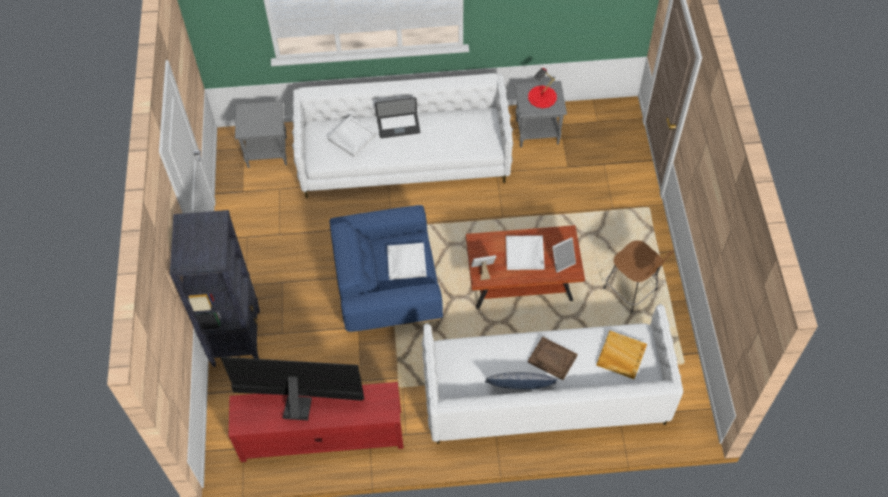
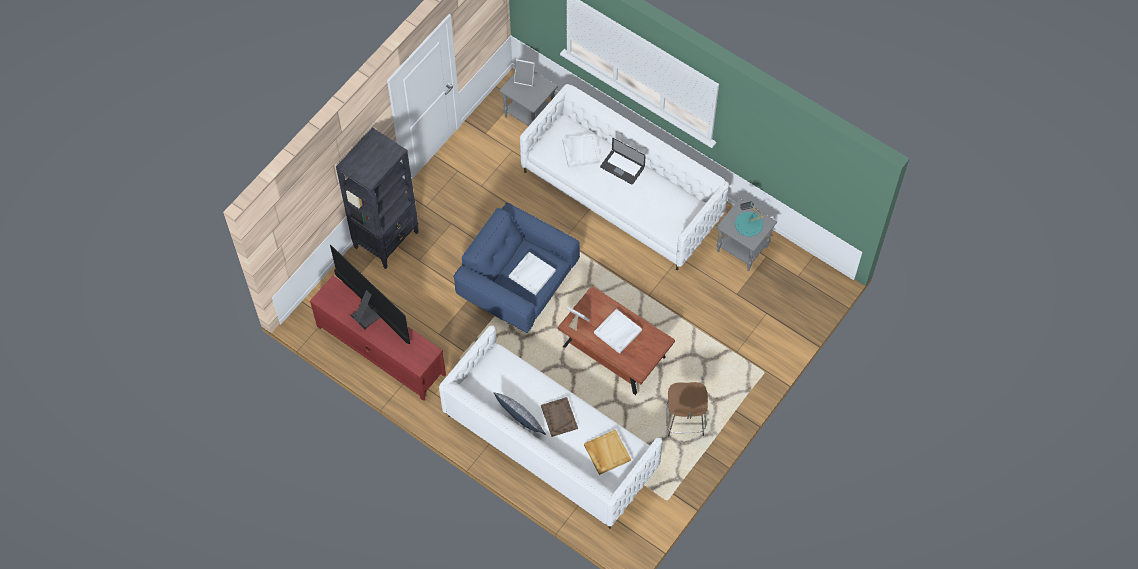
camera: 40 degrees right, 5 degrees up
(542, 97) = (748, 224): red table lamp -> turquoise table lamp
(562, 262) = (637, 358): picture frame -> picture frame (525, 79)

